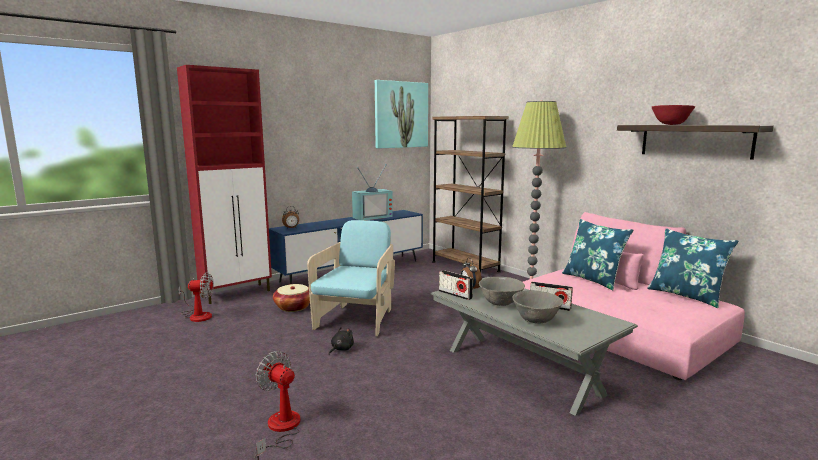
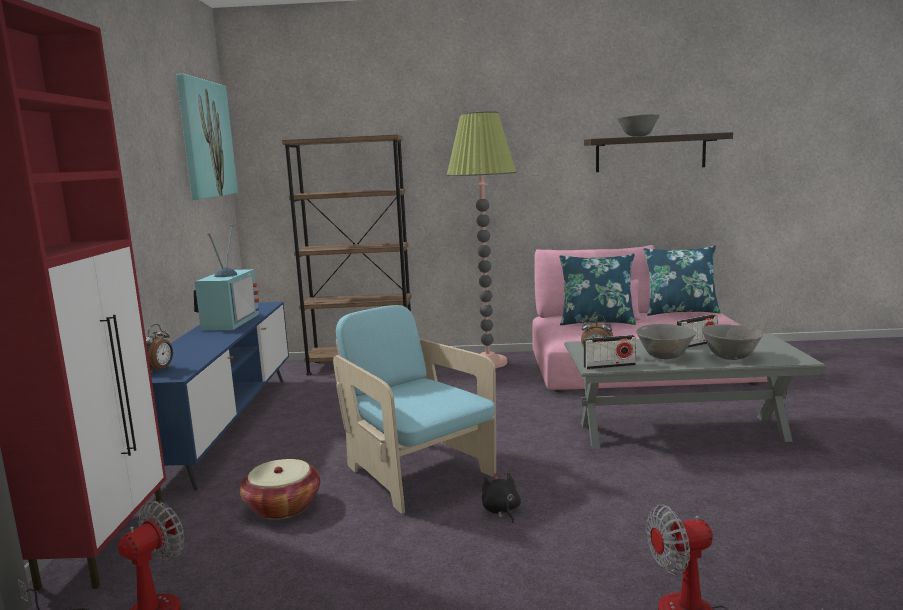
camera: 50 degrees left, 0 degrees up
(670, 124) = (637, 136): red bowl -> grey bowl

